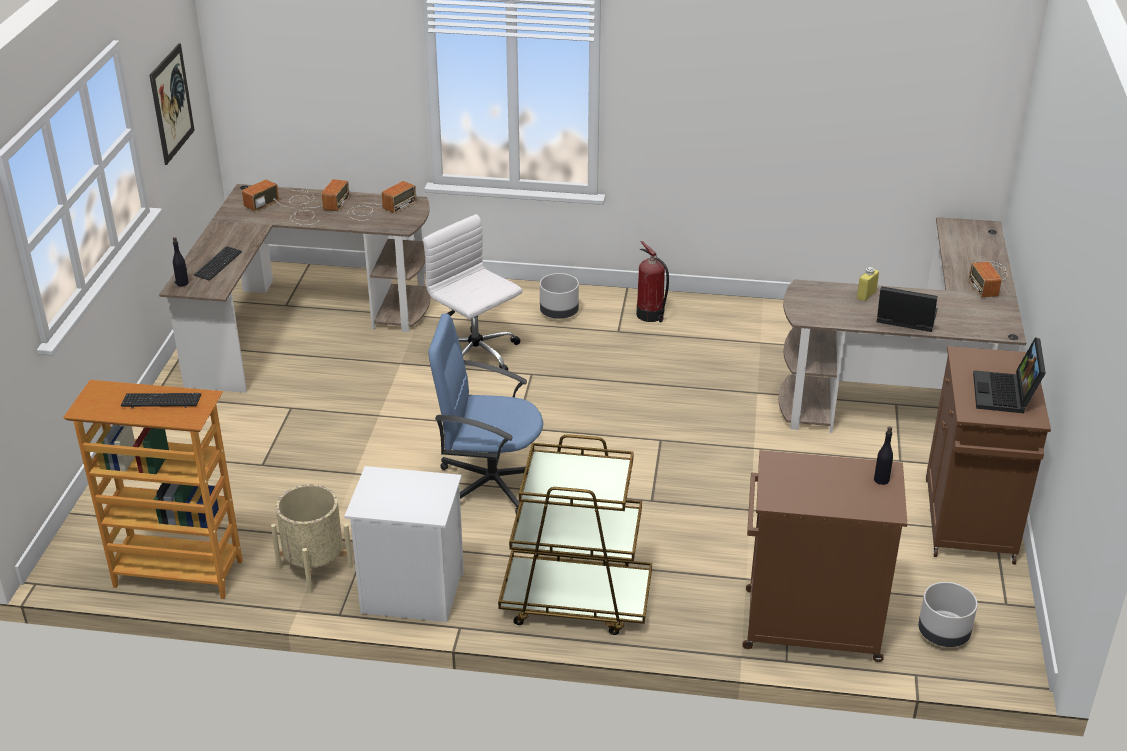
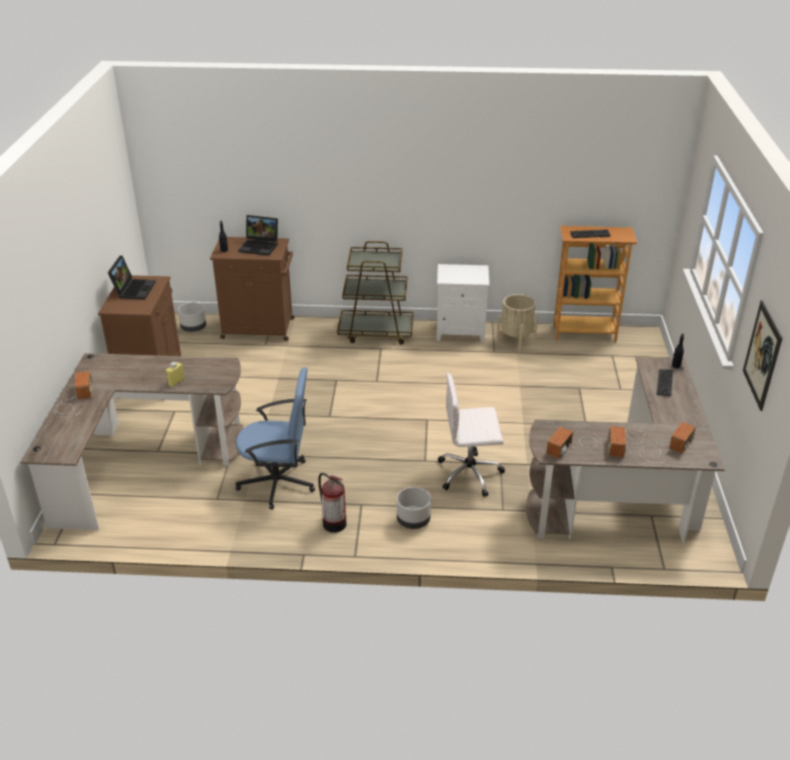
camera: 175 degrees right, 0 degrees up
(477, 356) = (470, 473): white office chair -> white office chair turned 135 degrees clockwise
(490, 482) = (434, 385): blue office chair -> blue office chair (278, 483)
(904, 319) = (158, 365): laptop -> laptop (260, 246)

